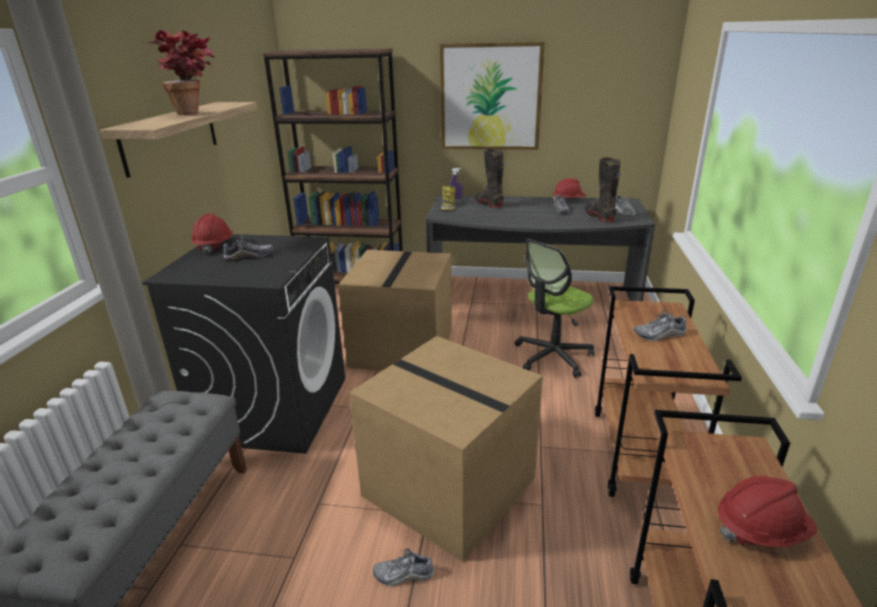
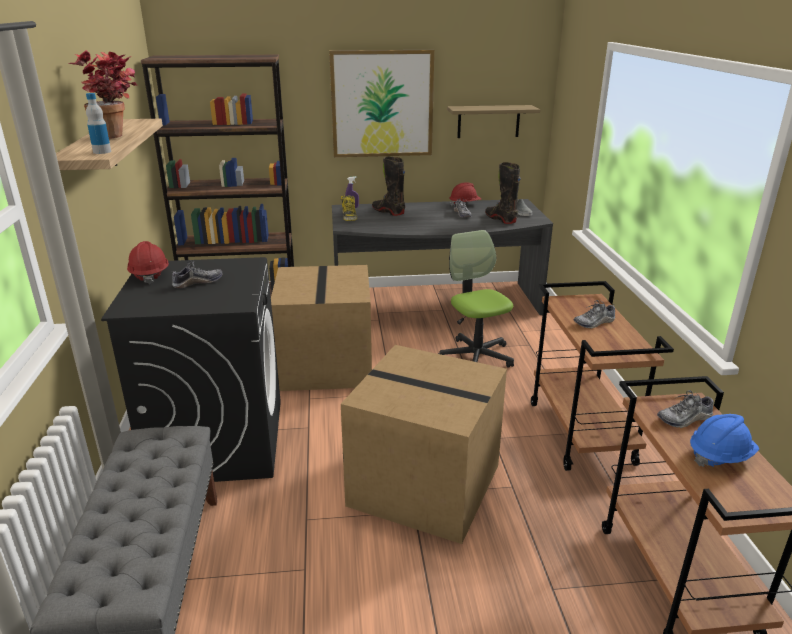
camera: 15 degrees left, 0 degrees up
(159, 124) = (102, 152): none -> bottle
(403, 575) = (414, 564): shoe -> shoe (684, 419)
(552, 356) = (475, 357): office chair -> office chair turned 120 degrees clockwise
(599, 116) = (488, 121): none -> shelf
(760, 530) = (720, 456): red hard hat -> blue hard hat

